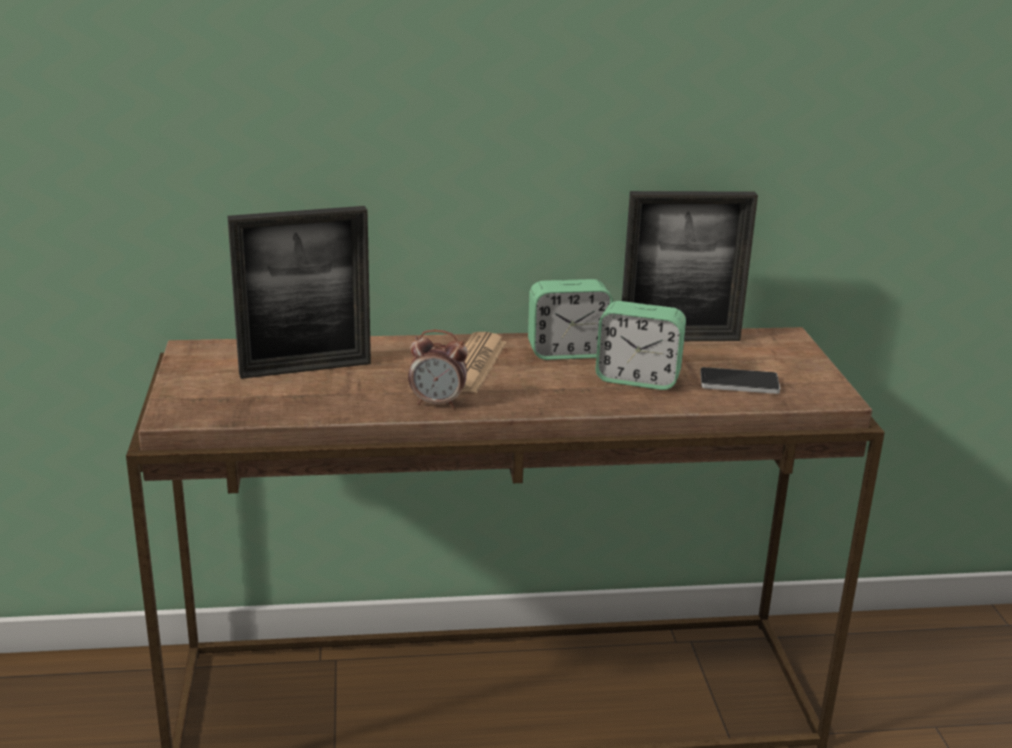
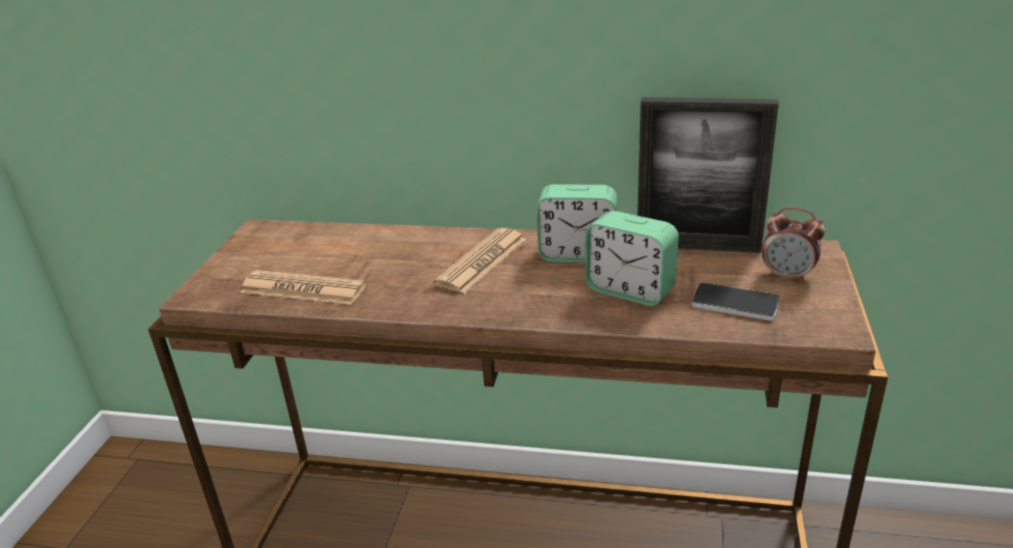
camera: 20 degrees right, 5 degrees up
(297, 401) = (303, 289): none -> newspaper
(305, 368) = (333, 255): picture frame -> none
(438, 403) = (422, 302): alarm clock -> alarm clock (788, 276)

